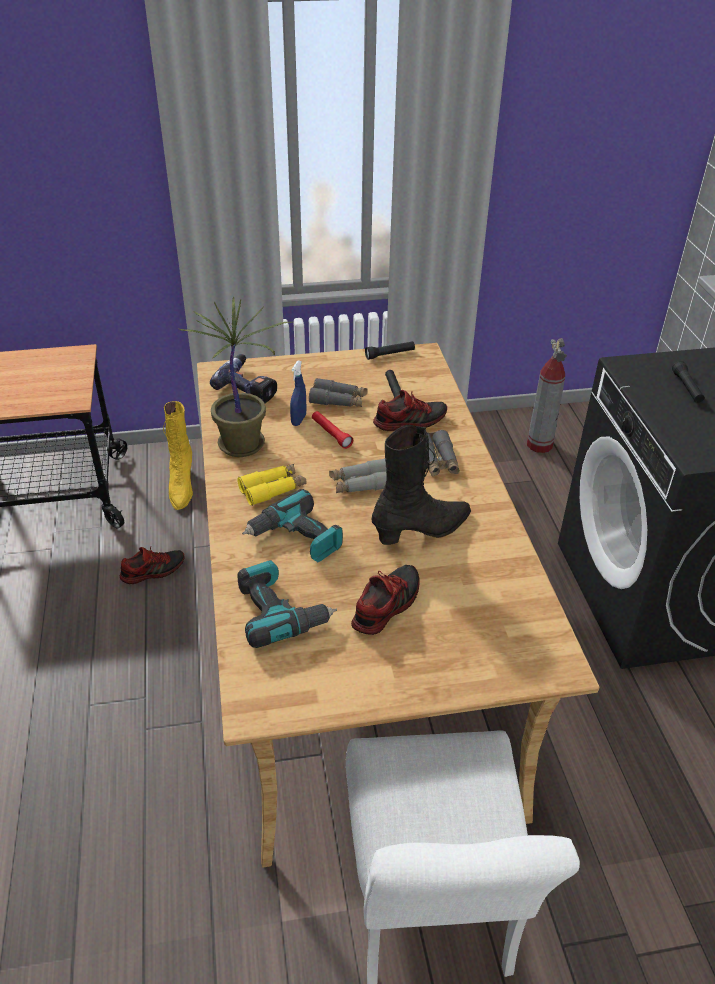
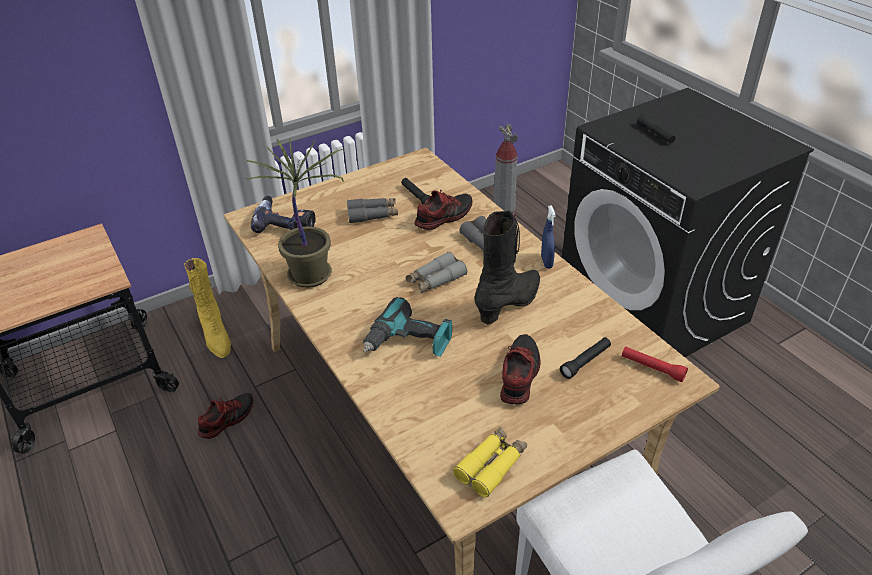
camera: 20 degrees left, 0 degrees up
(273, 489) = (362, 306): yellow binoculars -> yellow binoculars (492, 465)
(280, 612) = (433, 410): power drill -> none
(298, 420) = (348, 240): blue spray bottle -> blue spray bottle (546, 262)
(331, 434) = (384, 245): red flashlight -> red flashlight (652, 368)
(390, 354) = (393, 166): black flashlight -> black flashlight (585, 362)

